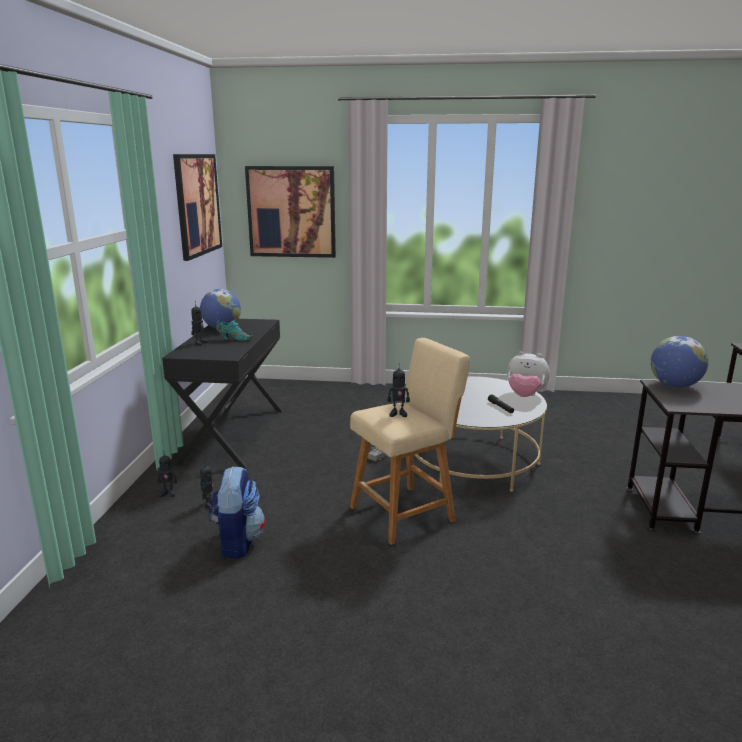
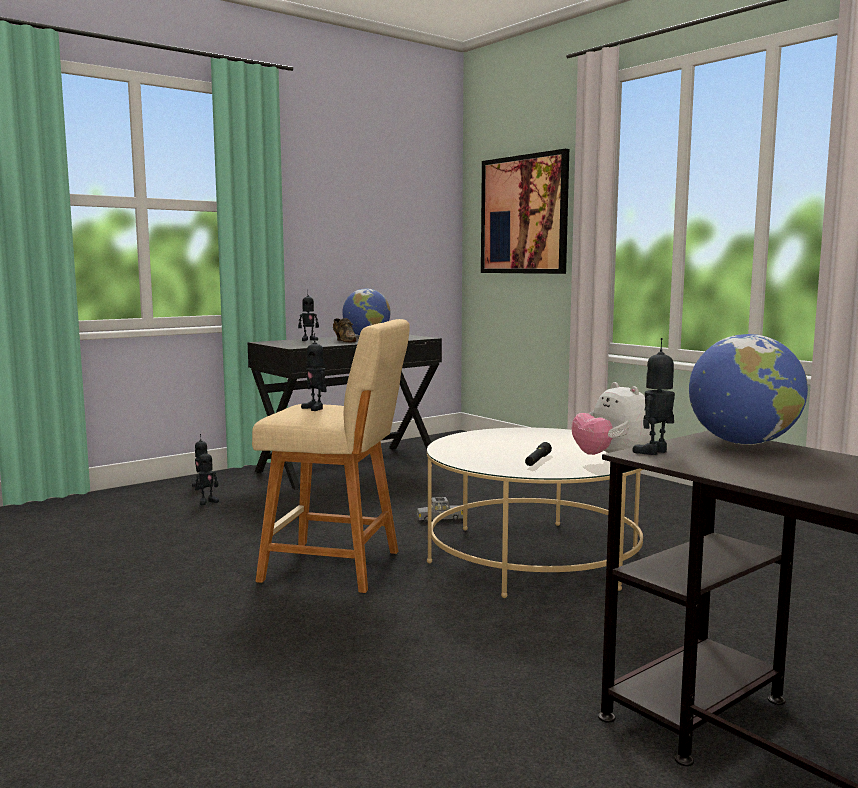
camera: 45 degrees right, 10 degrees down
(197, 205) = (402, 202): picture -> none
(233, 339) = (344, 341): turquoise shoe -> brown shoe
(237, 542) = (159, 530): backpack -> none
(675, 403) = (655, 452): none -> toy robot

